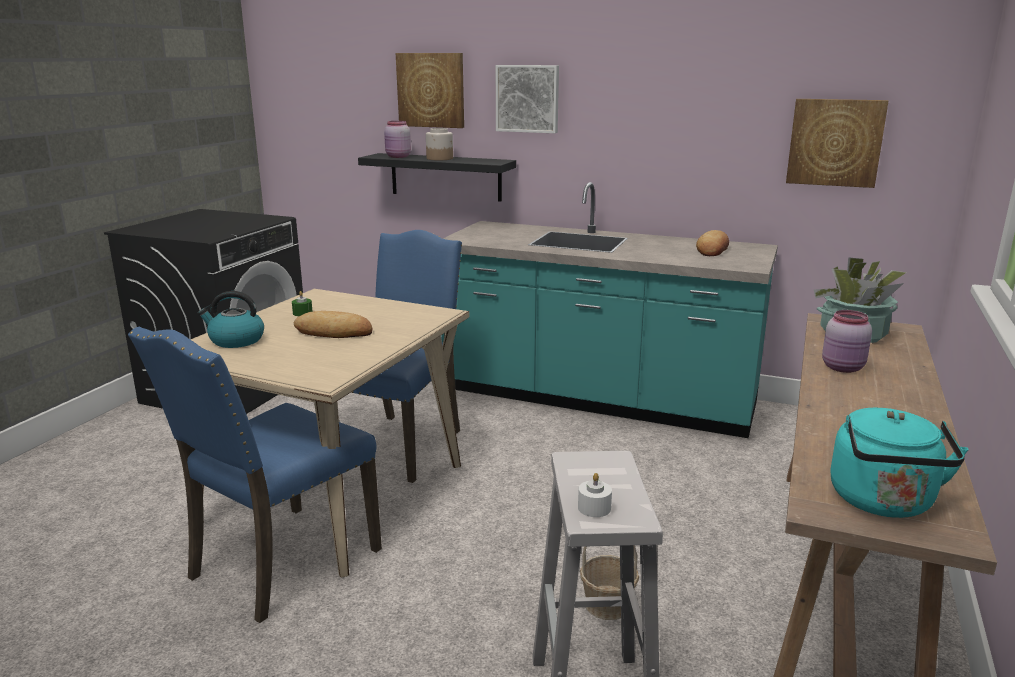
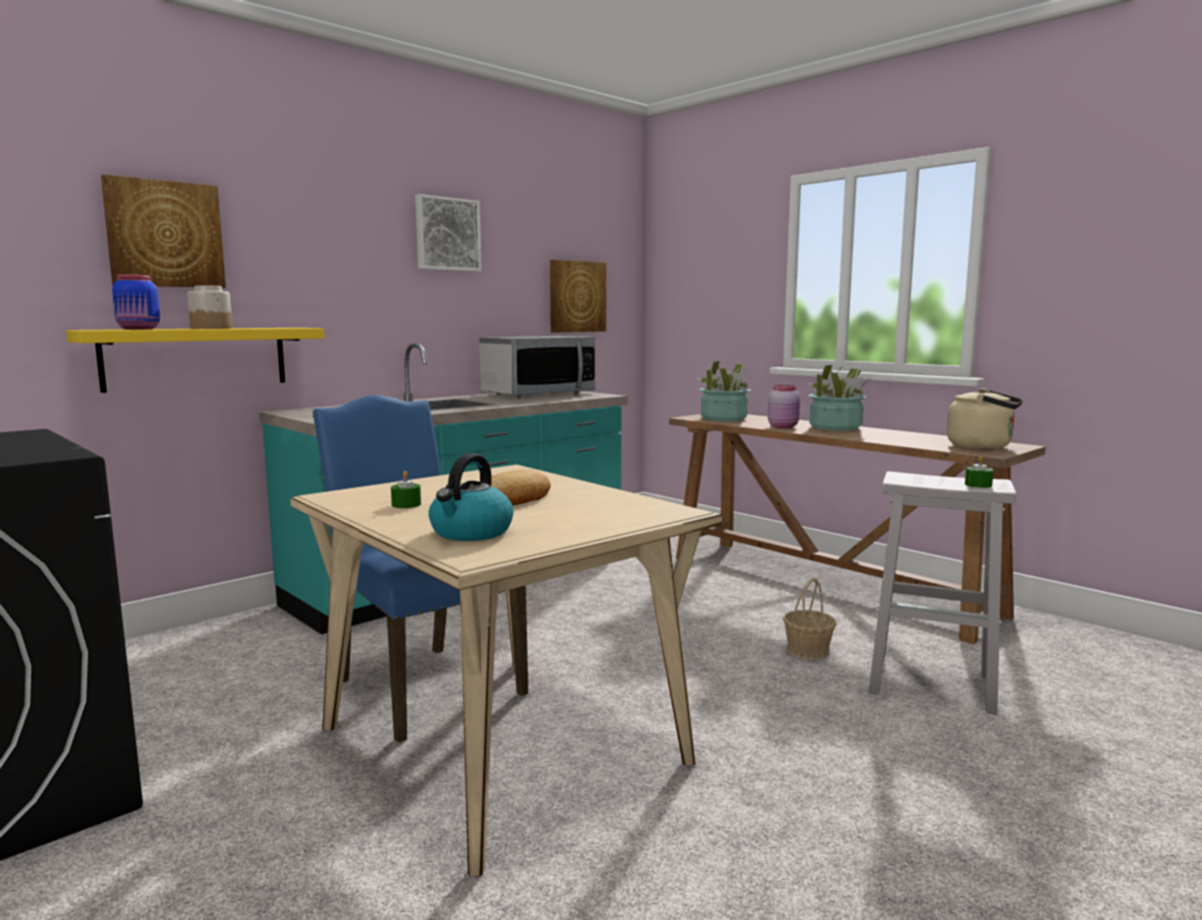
camera: 65 degrees left, 10 degrees down
(280, 563) = (635, 804): blue chair -> none
(398, 157) = (139, 329): pink jar -> blue jar
(445, 177) = (196, 358): black shelf -> yellow shelf
(528, 98) = (310, 251): picture -> picture (447, 234)
(594, 508) = (978, 485): white candle -> green candle
(713, 249) = (538, 394): bread -> microwave
(884, 503) = (983, 446): turquoise kettle -> beige kettle
(896, 395) = (835, 427): none -> potted plant

